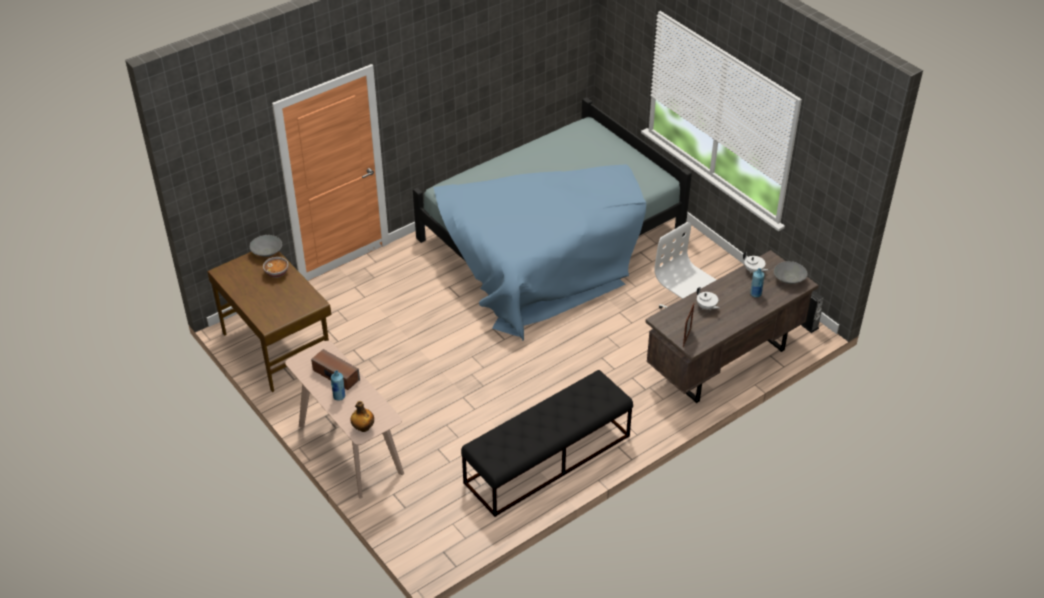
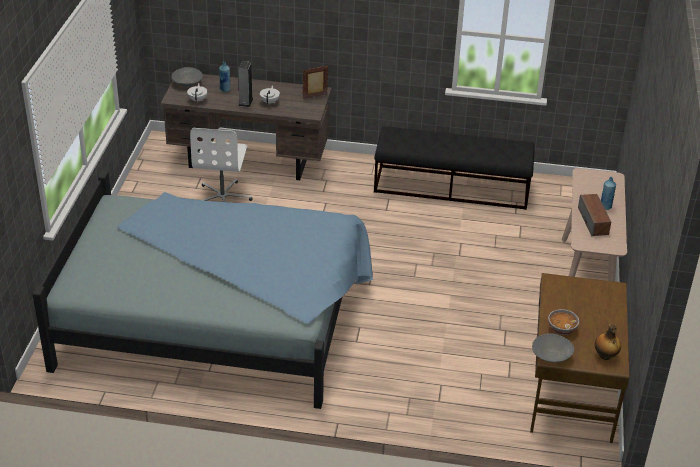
camera: 135 degrees left, 5 degrees down
(363, 428) = (608, 179): bottle -> bottle (605, 356)
(809, 326) = (157, 142): speaker -> speaker (245, 102)

